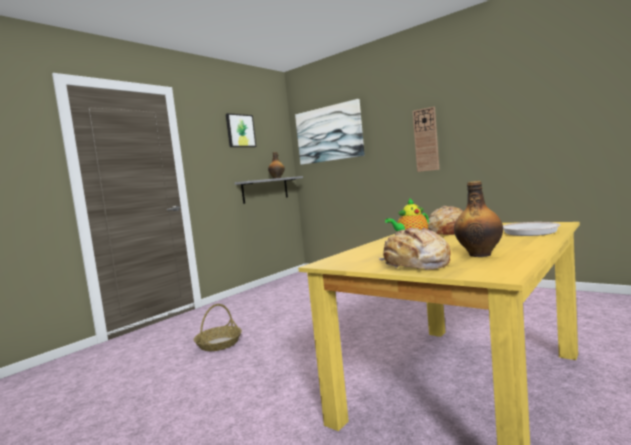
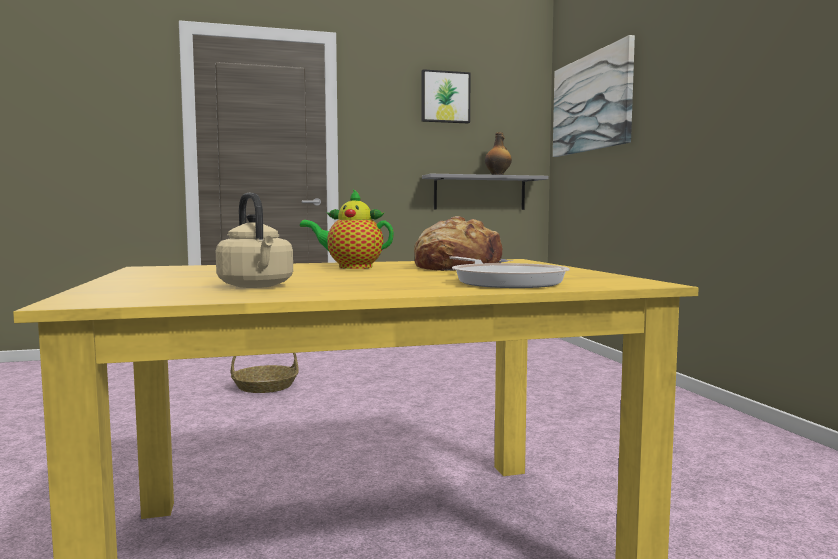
camera: 35 degrees right, 0 degrees up
(416, 264) = (157, 281): bread -> none
(426, 140) = (721, 110): wall clock -> none
(480, 254) = (257, 286): bottle -> beige kettle

